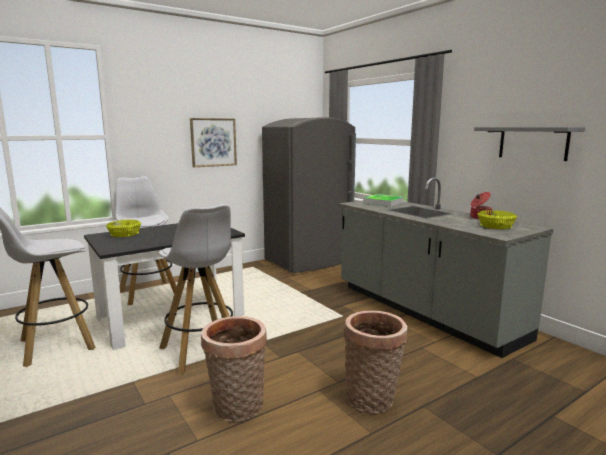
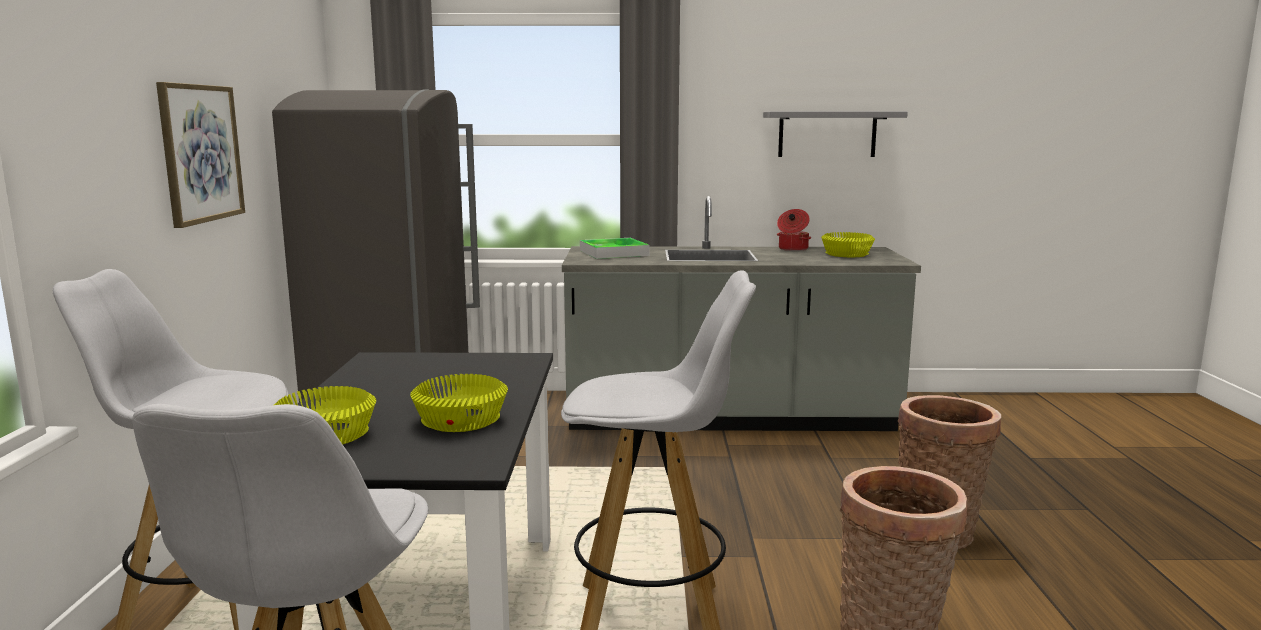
camera: 55 degrees left, 0 degrees up
(150, 241) = (459, 420): none -> yellow bowl

